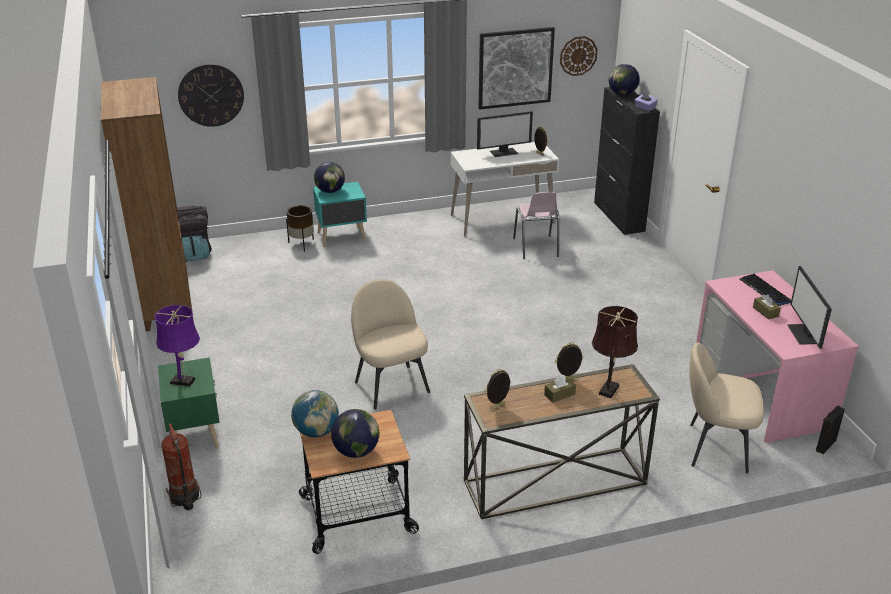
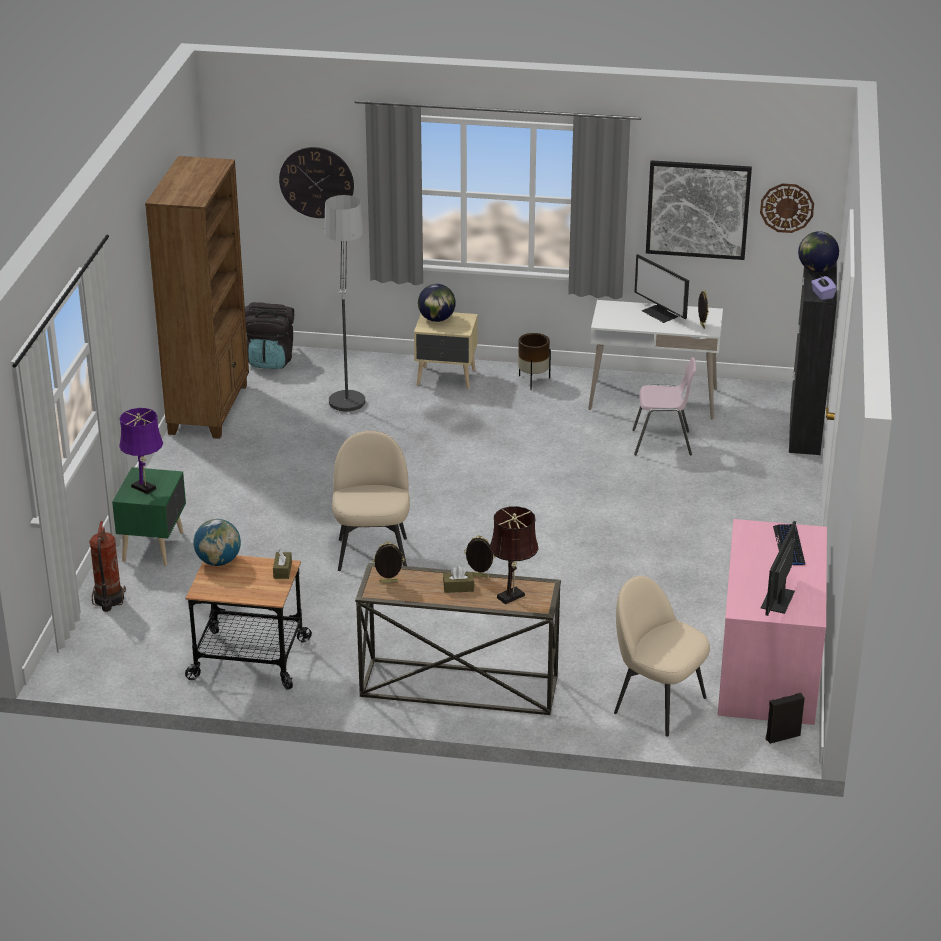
camera: 25 degrees right, 0 degrees up
(270, 262) = (346, 388): none -> floor lamp
(302, 244) = (396, 376): brown planter -> brown planter (533, 381)
(342, 237) = (447, 378): turquoise nightstand -> beige nightstand
(356, 451) = (240, 588): globe -> none
(504, 152) = (660, 314): monitor -> monitor turned 45 degrees clockwise
(536, 248) = (662, 443): pink chair -> pink chair turned 105 degrees counterclockwise
(765, 312) = (762, 567): brown tissue box -> brown tissue box (282, 570)

